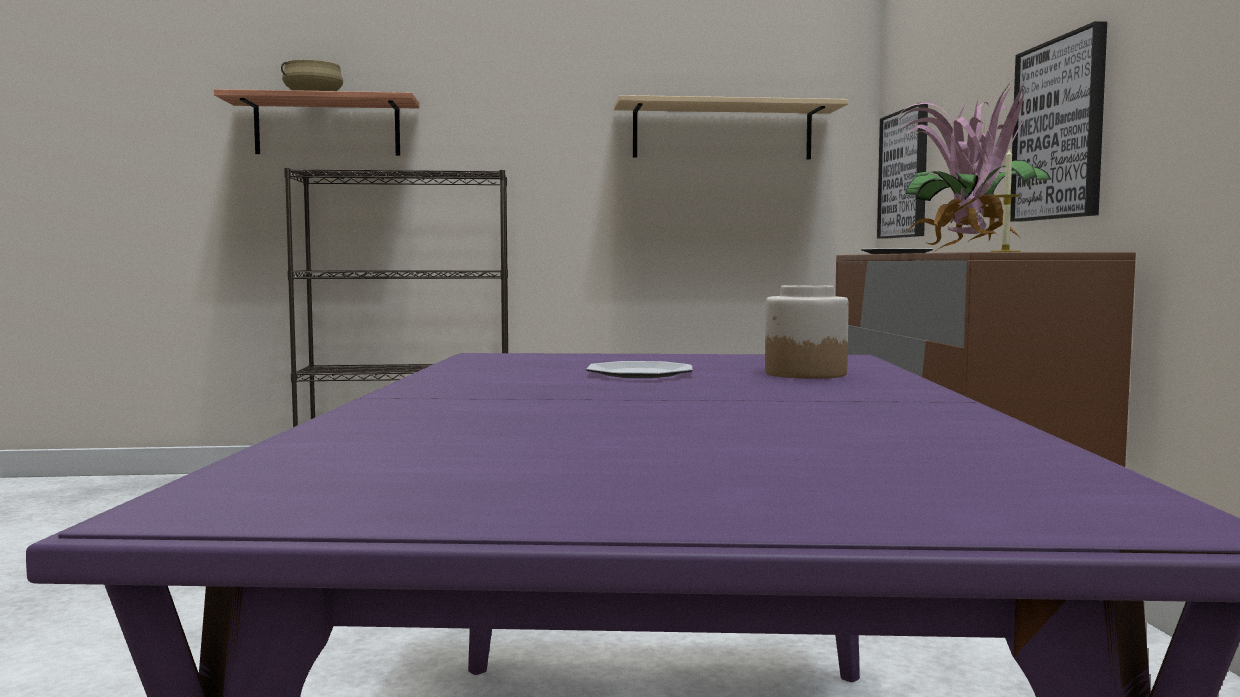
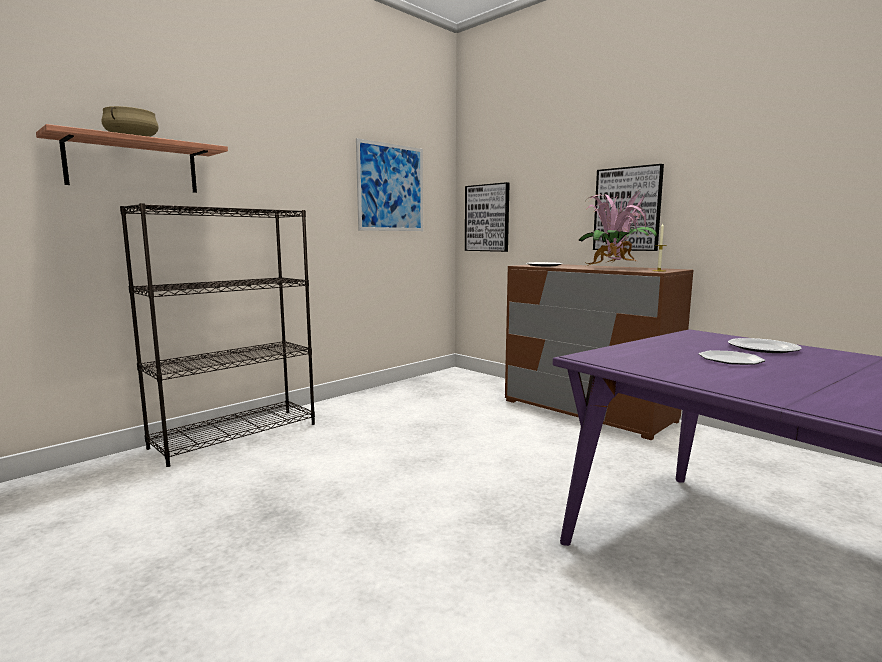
camera: 40 degrees left, 5 degrees up
(722, 132) = (391, 188): beige shelf -> picture
(805, 374) = (762, 348): jar -> plate

